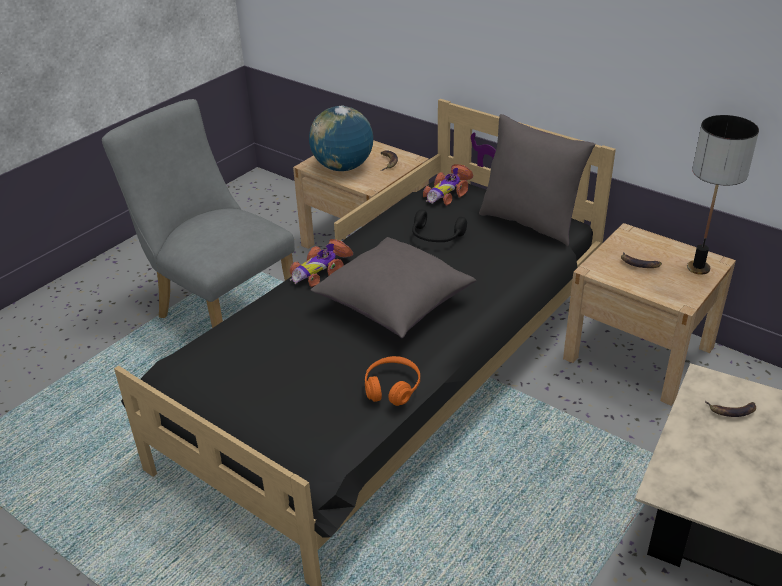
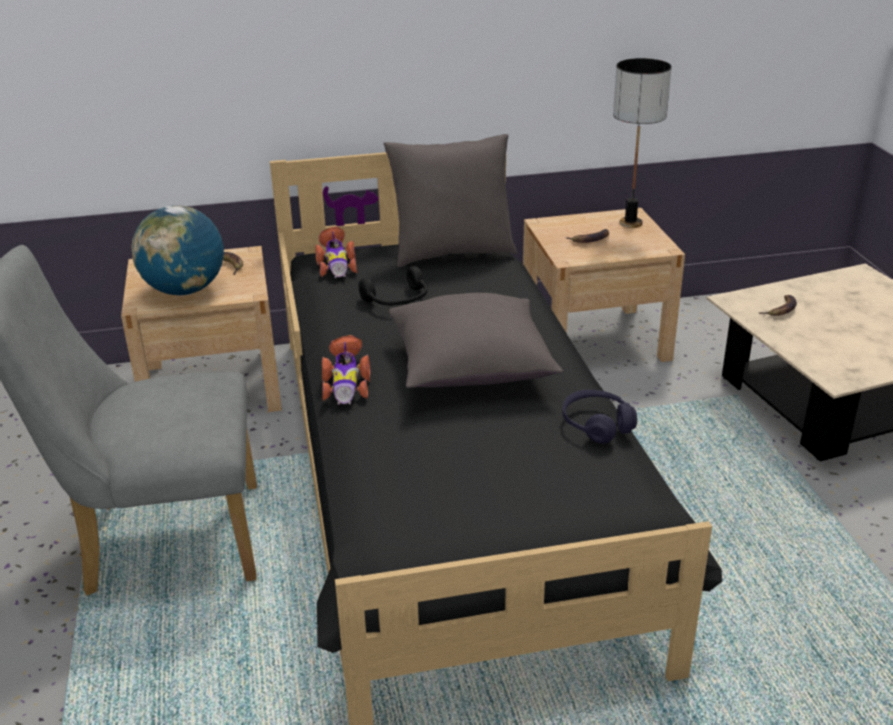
camera: 50 degrees left, 5 degrees down
(392, 388) = (597, 425): orange headphones -> purple headphones

